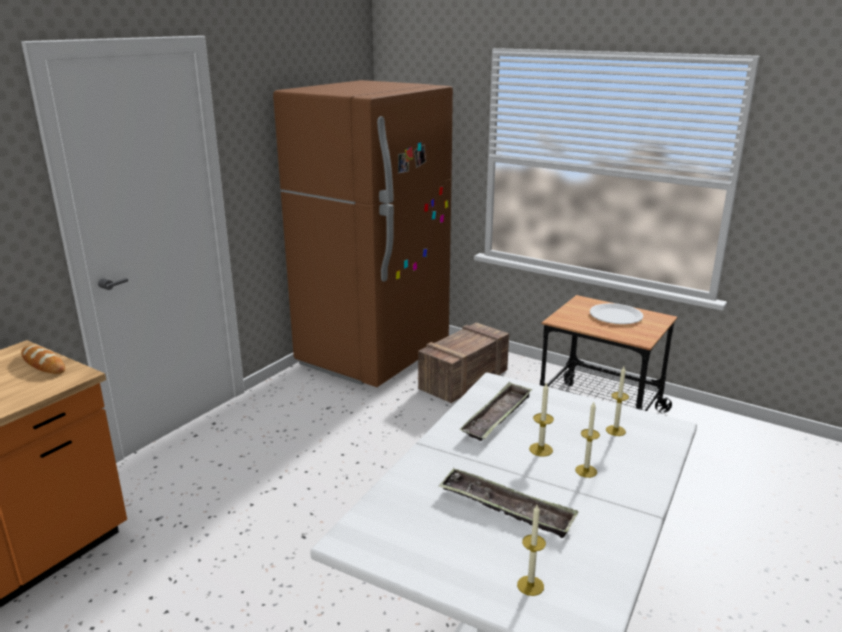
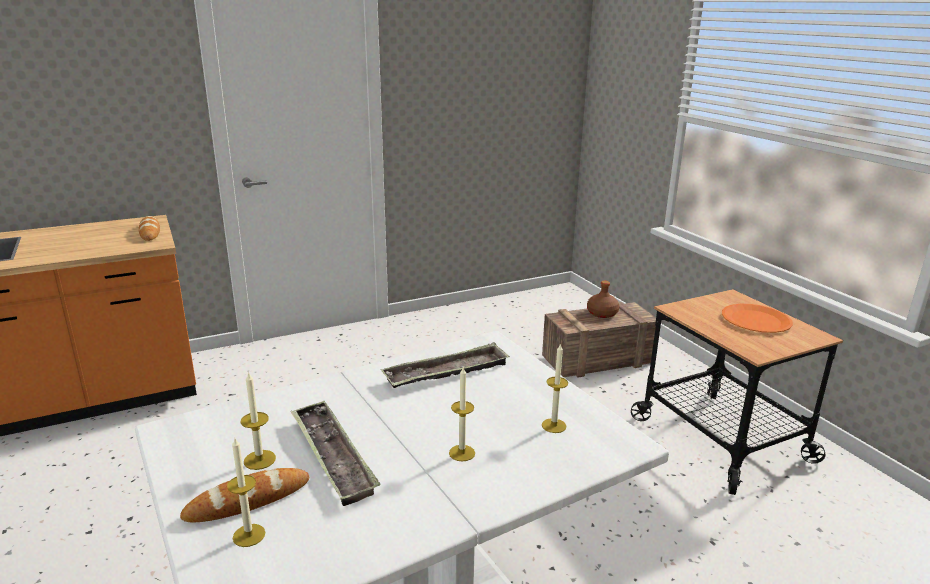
camera: 30 degrees right, 0 degrees up
(374, 355) = (530, 314): brown fridge -> none
(461, 338) = (601, 313): none -> brown bottle
(493, 563) = (248, 500): none -> bread
(541, 449) = (445, 416): candle -> candle (259, 460)
(616, 315) = (756, 320): white plate -> orange plate

